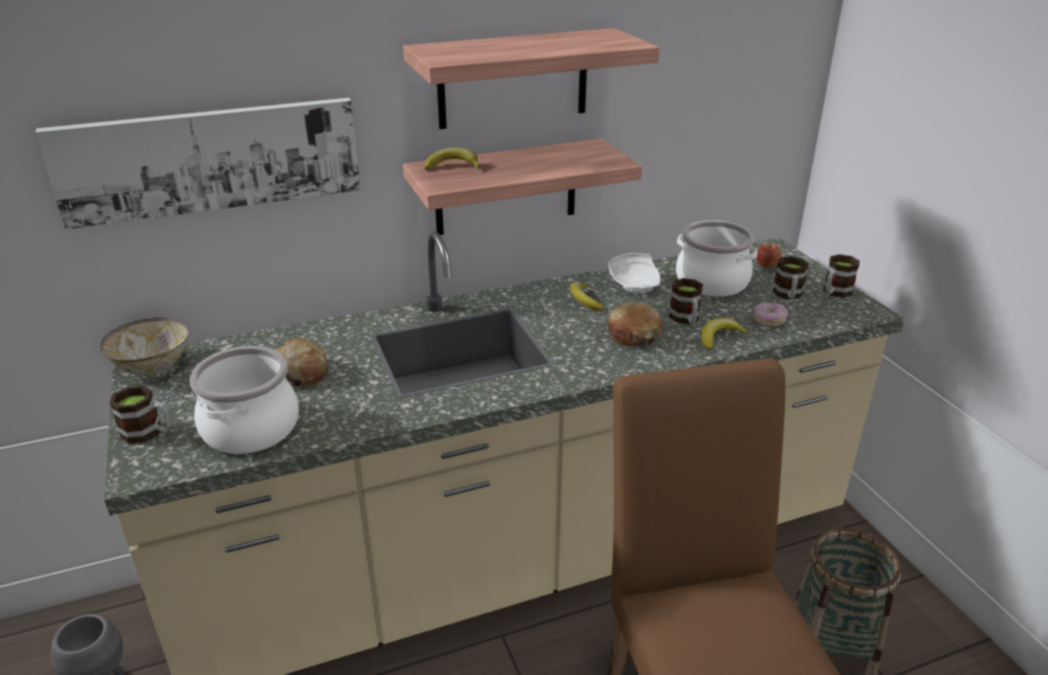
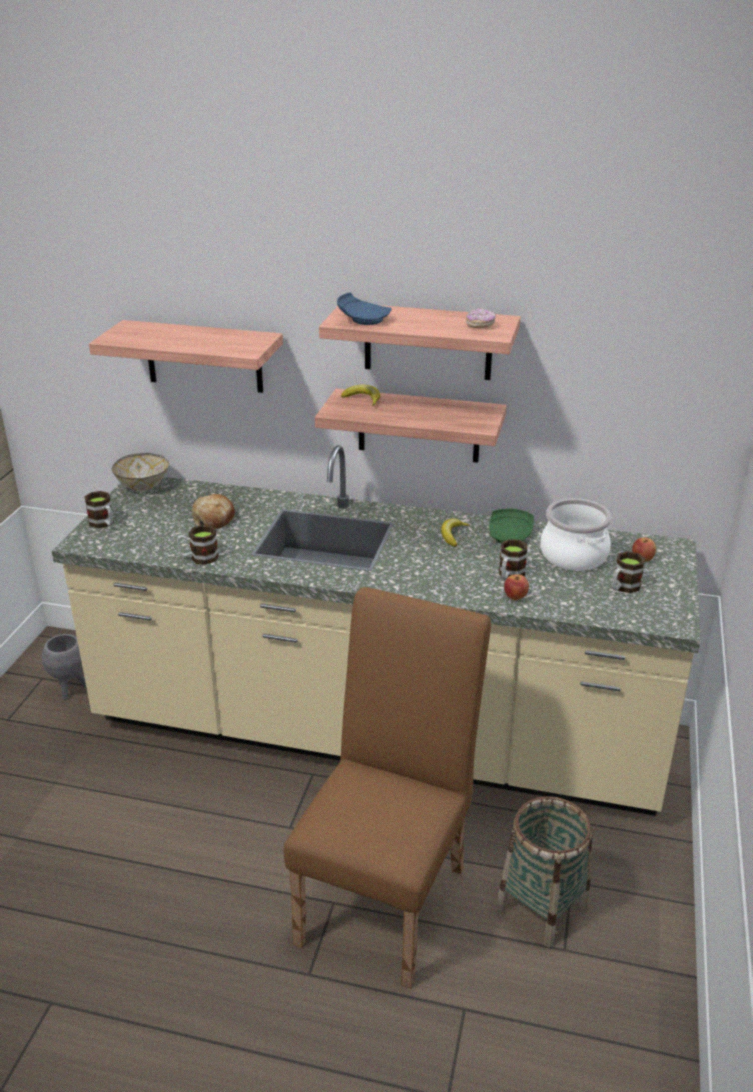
camera: 35 degrees right, 0 degrees up
(210, 159) = (204, 356): picture -> shelf
(250, 428) = (153, 541): cooking pot -> none
(468, 54) = (363, 320): none -> blue plate
(633, 334) = (454, 571): bread -> none
(636, 284) = (510, 536): white plate -> green plate
(719, 338) = (515, 597): banana -> apple
(769, 321) = (574, 600): donut -> donut (480, 325)
(834, 293) = (669, 600): mug -> mug (199, 558)

